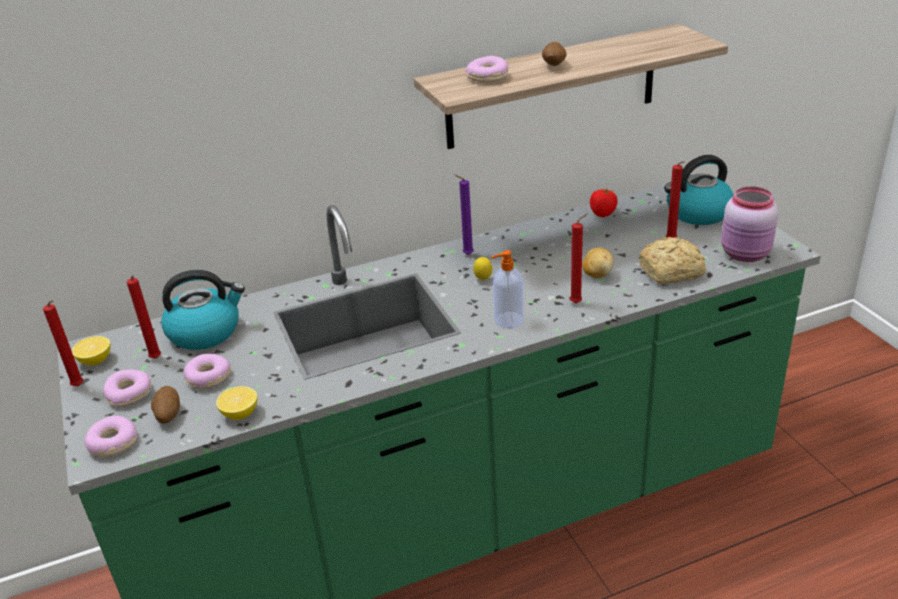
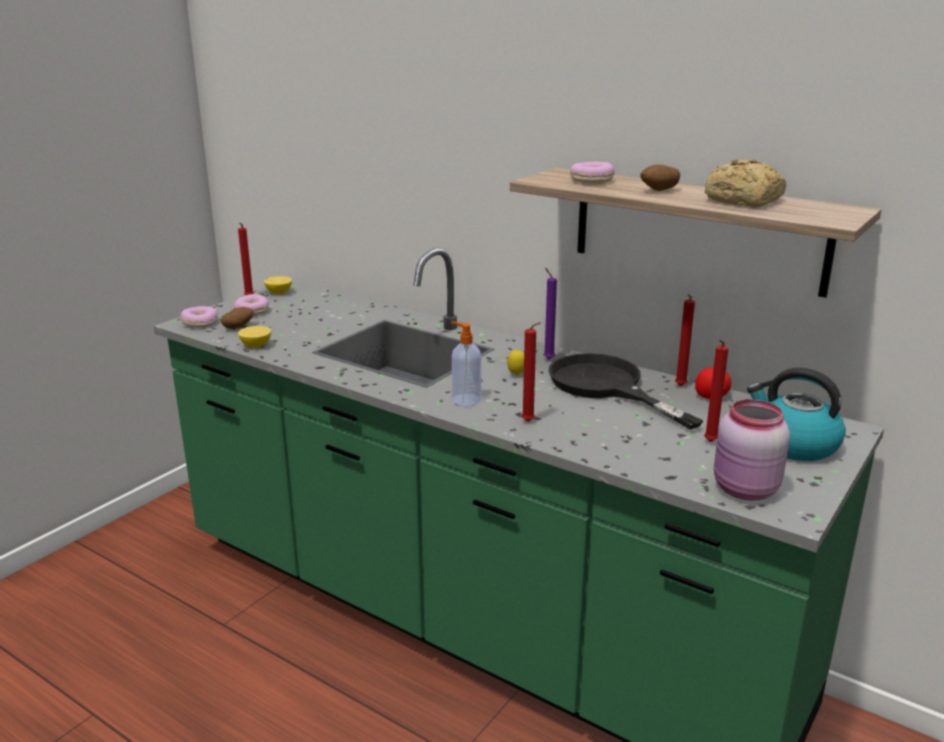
camera: 55 degrees right, 10 degrees down
(156, 359) = (294, 306): red candle -> red candle (679, 387)
(206, 332) = (339, 309): kettle -> none
(208, 378) = (287, 325): donut -> none
(546, 248) = (606, 387): none -> black frying pan
(597, 274) = (590, 420): potato -> none
(672, 271) = (648, 455): bread -> bread (744, 201)

